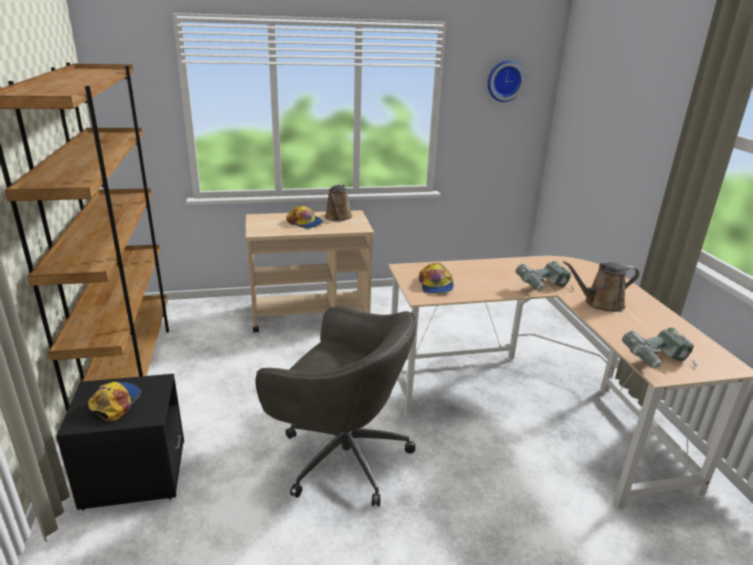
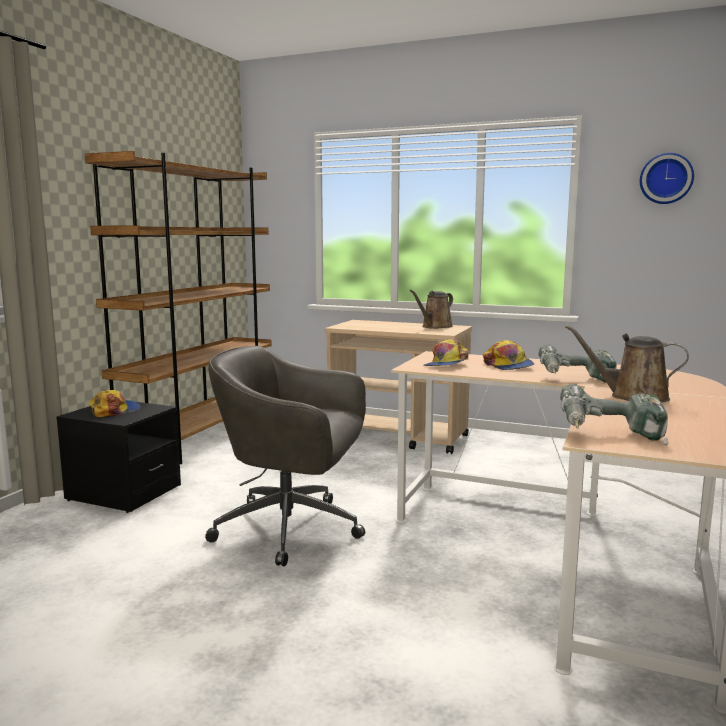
camera: 35 degrees right, 15 degrees down
(305, 223) = (395, 326): cap -> cap (508, 365)
(341, 455) = (292, 529): grey office chair -> grey office chair turned 135 degrees clockwise

